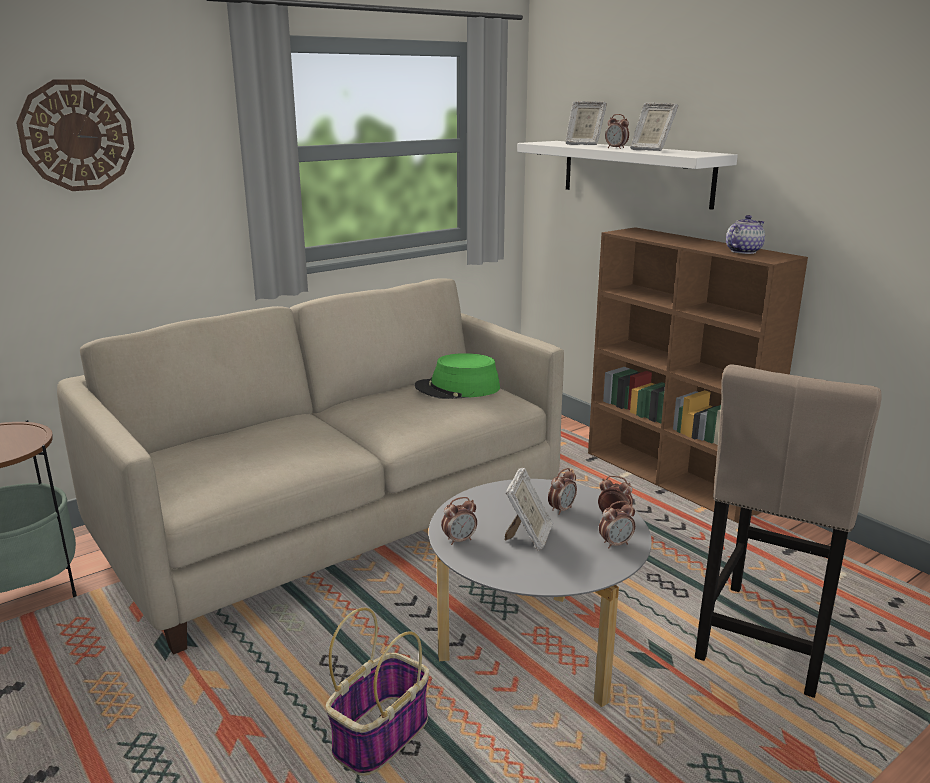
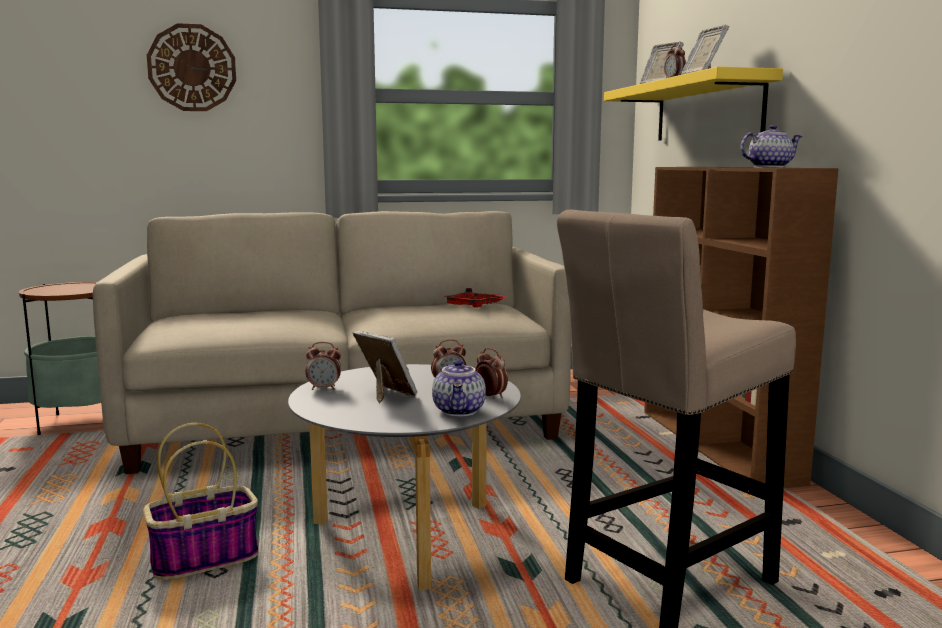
camera: 25 degrees right, 10 degrees down
(457, 388) = (474, 306): green hat -> red tray
(528, 537) = (387, 395): picture frame -> picture frame turned 90 degrees counterclockwise
(616, 544) = (460, 411): alarm clock -> teapot
(635, 172) = (707, 110): white shelf -> yellow shelf

